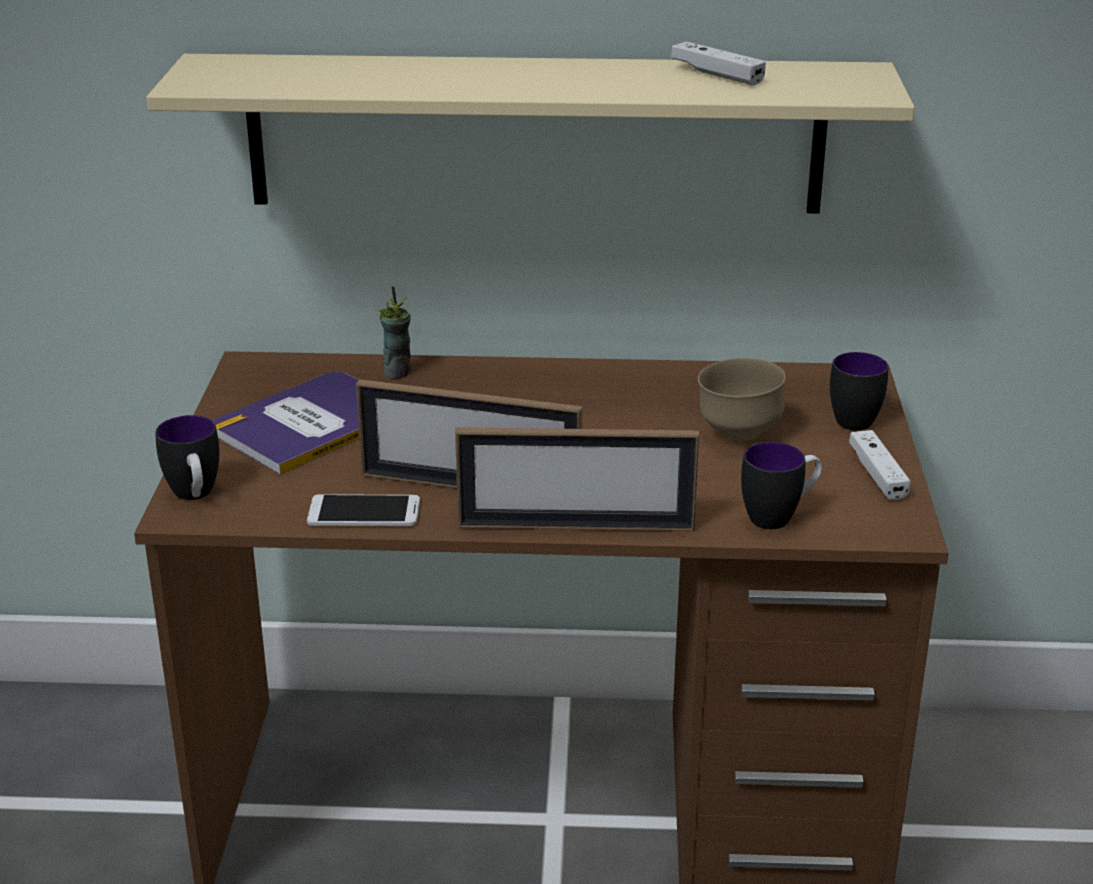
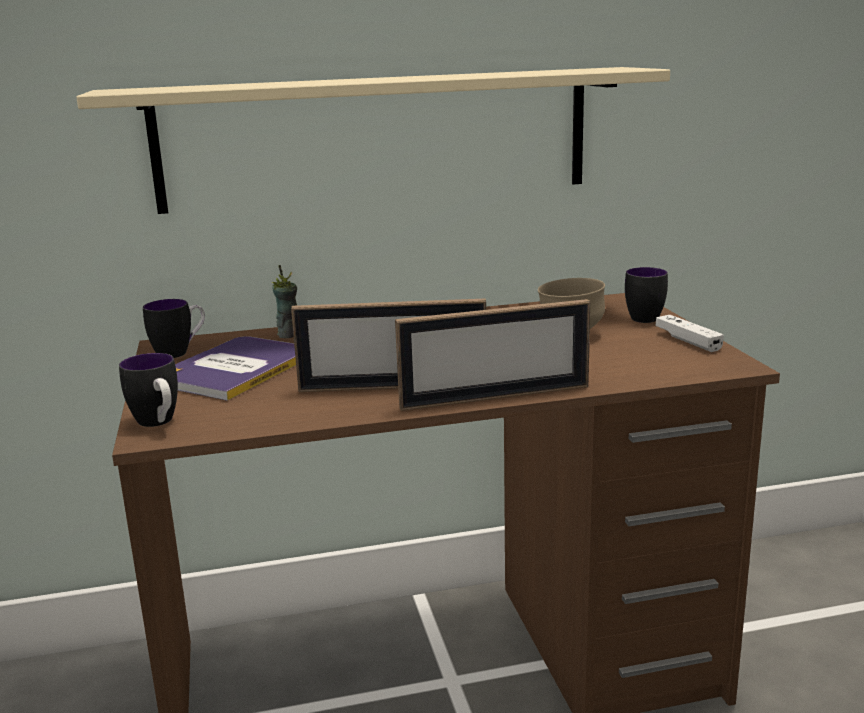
camera: 15 degrees left, 10 degrees down
(364, 512) = (315, 412): phone -> none
(717, 74) = (515, 72): white game controller -> none
(779, 517) = (643, 371): mug -> mug (180, 352)

